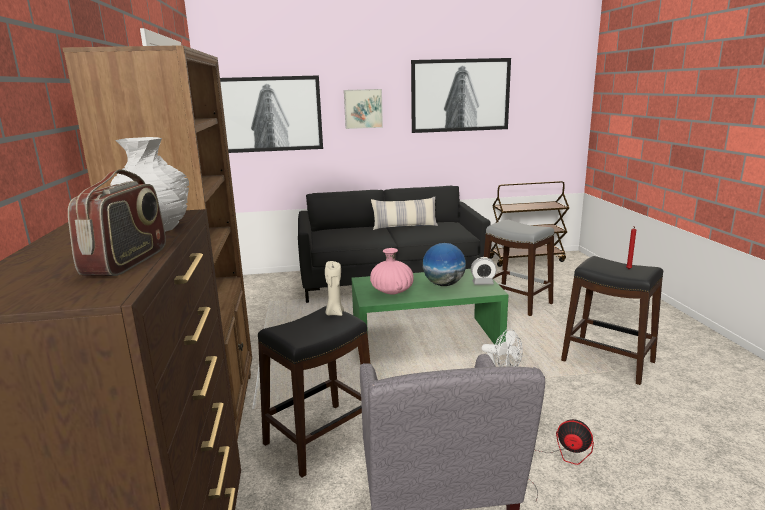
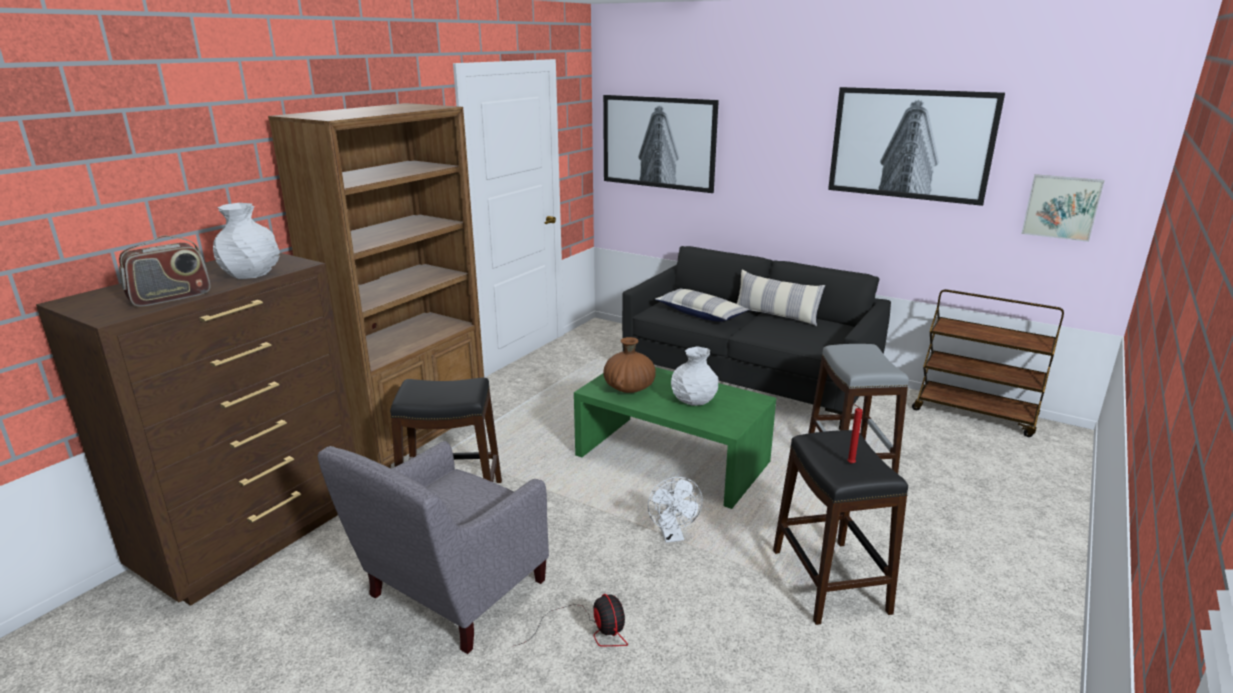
camera: 40 degrees right, 5 degrees up
(334, 313) = (470, 386): beige candle -> none
(358, 237) = (700, 314): none -> pillow
(363, 108) = (768, 148): picture -> picture (1061, 207)
(392, 292) = (629, 388): pink vase -> brown vase
(444, 284) = (693, 401): globe -> white vase
(483, 283) = (736, 416): alarm clock -> none

